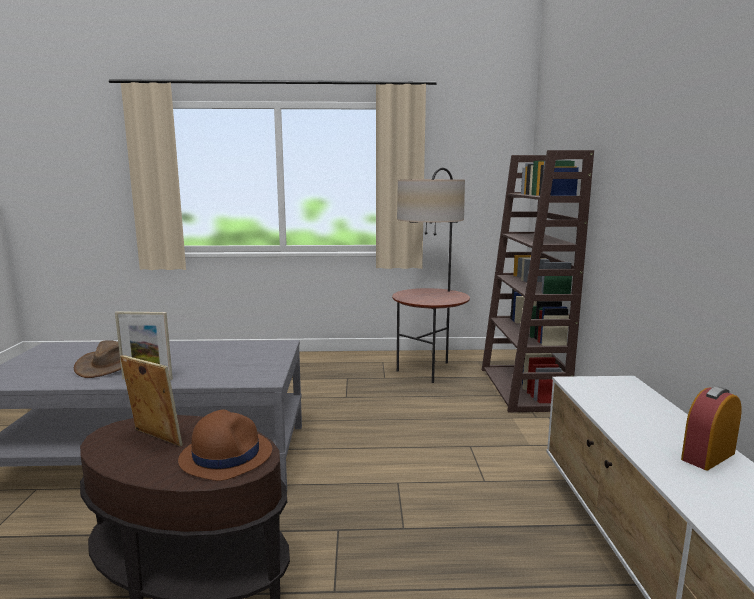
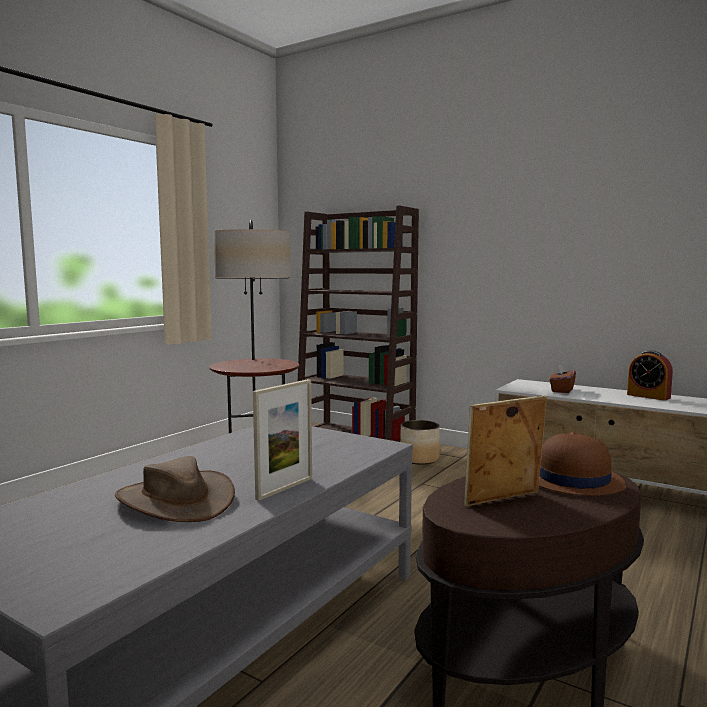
camera: 55 degrees left, 5 degrees down
(527, 427) = (419, 459): none -> planter
(622, 404) = (562, 390): none -> brown tissue box
(708, 456) = (648, 396): alarm clock -> alarm clock turned 45 degrees counterclockwise

